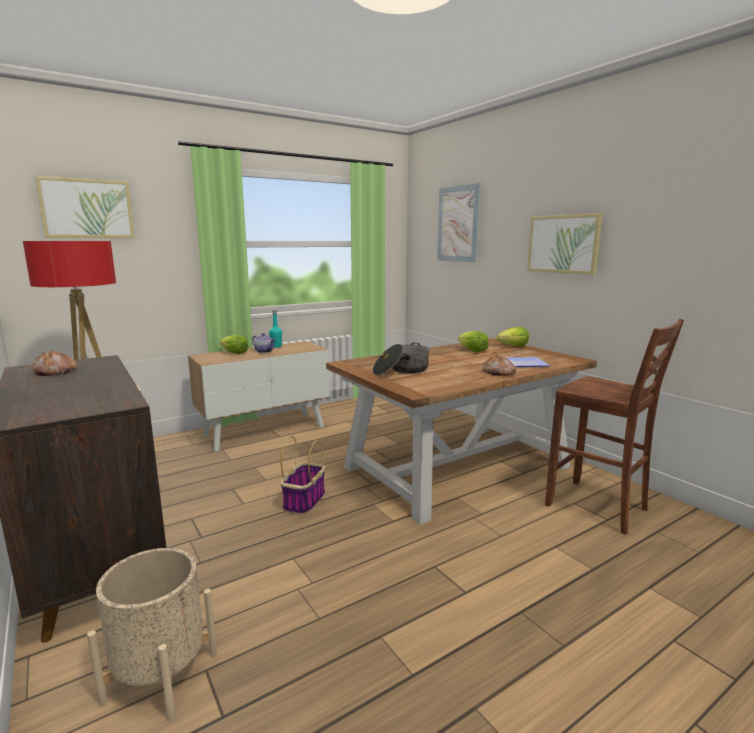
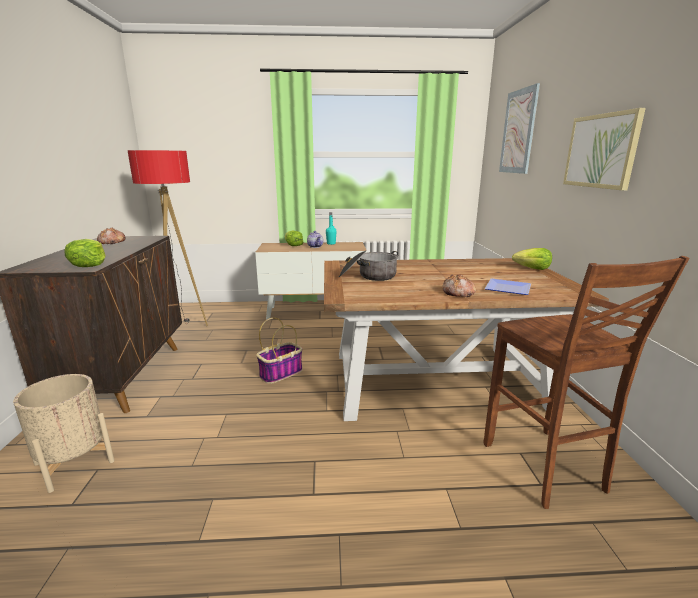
camera: 30 degrees right, 5 degrees up
(87, 209) = (199, 127): picture -> none
(472, 350) = (477, 267): lettuce -> lettuce (89, 264)

